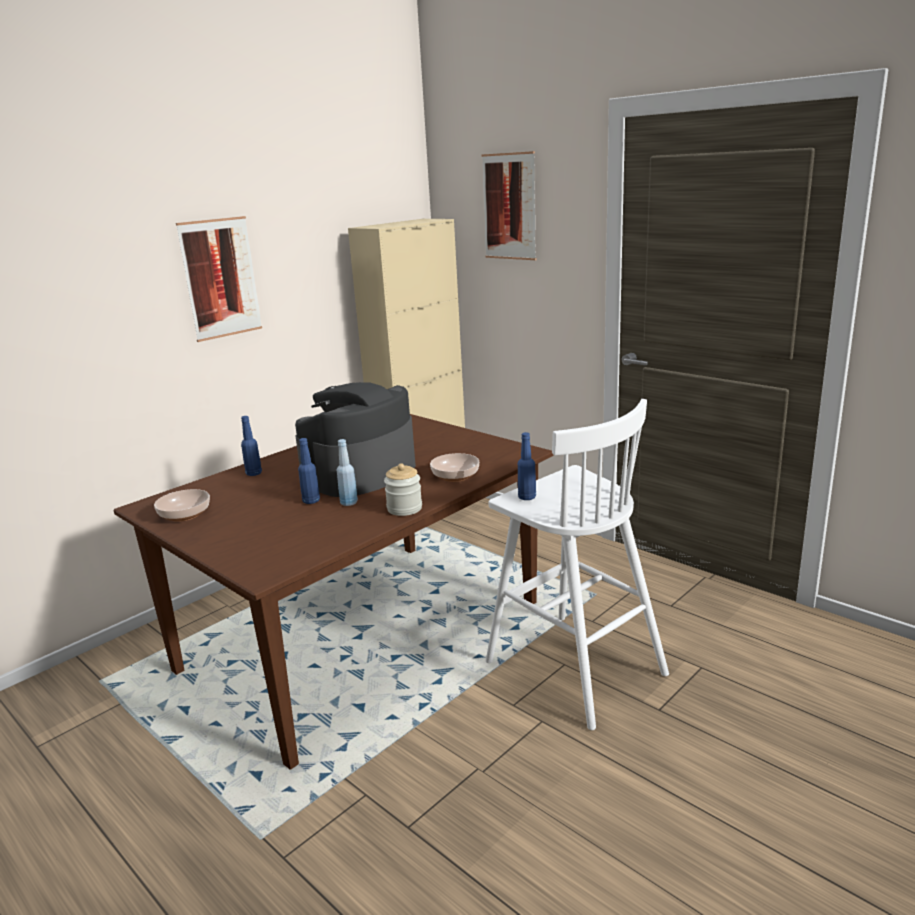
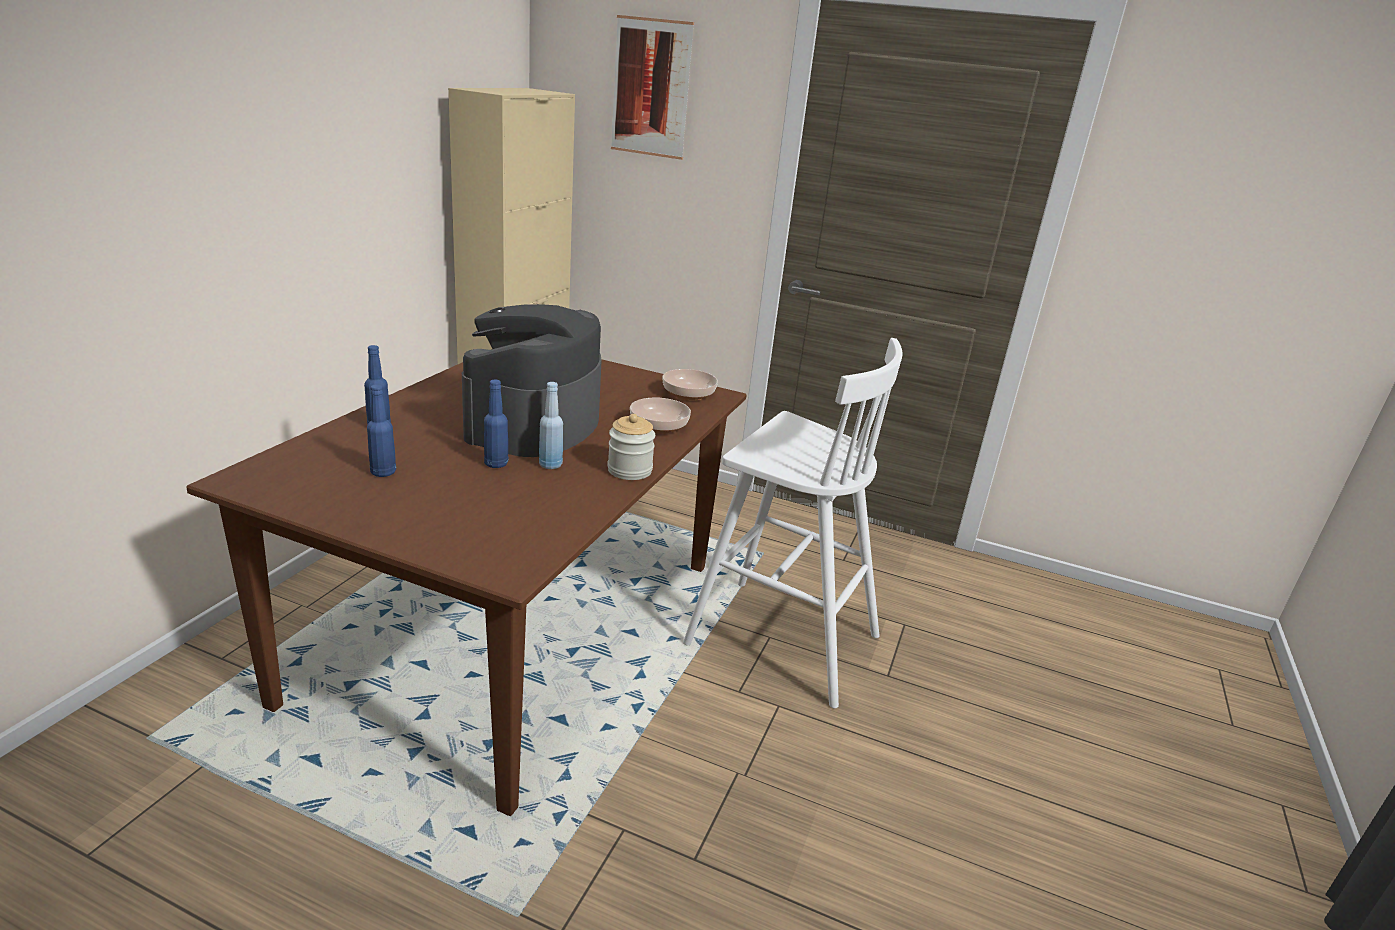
camera: 25 degrees left, 5 degrees up
(184, 515) = (317, 490): bowl -> bowl (688, 395)
(220, 278) = (291, 140): picture -> none
(527, 497) = (763, 452): blue bottle -> blue bottle (383, 472)

